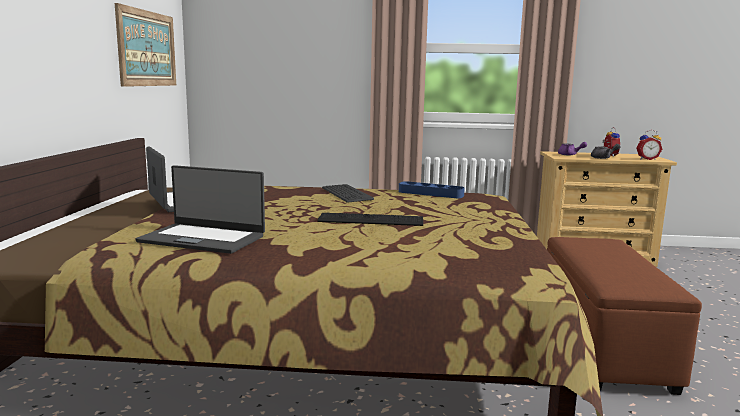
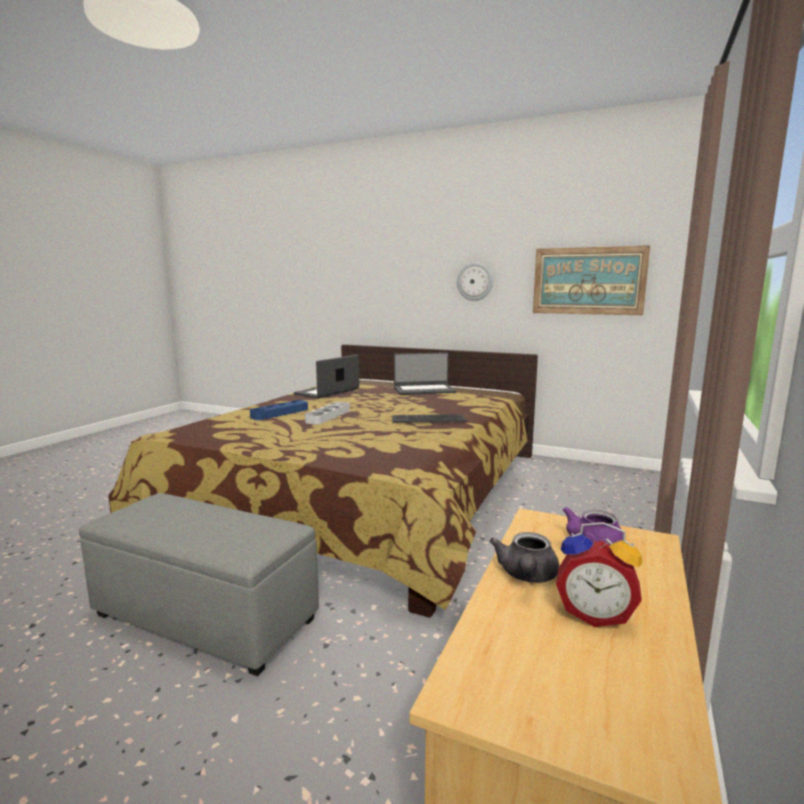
camera: 110 degrees right, 0 degrees up
(70, 40) = (474, 281): none -> wall clock
(370, 219) = (328, 416): keyboard -> grey tray
(430, 193) = (415, 445): blue tray -> blue tray (280, 413)
(602, 345) = (206, 617): brown ottoman -> grey ottoman
(647, 159) = (499, 663): alarm clock -> none

